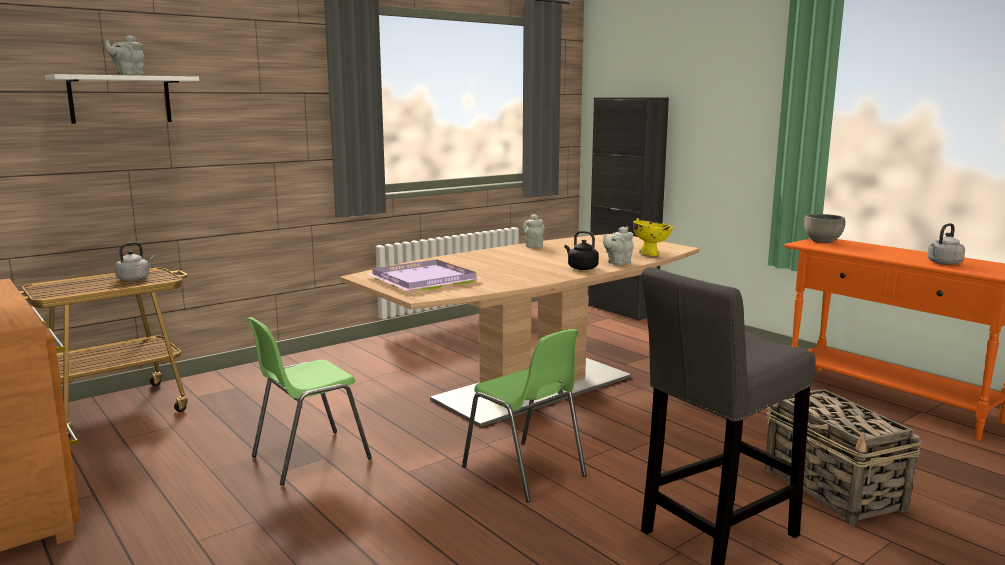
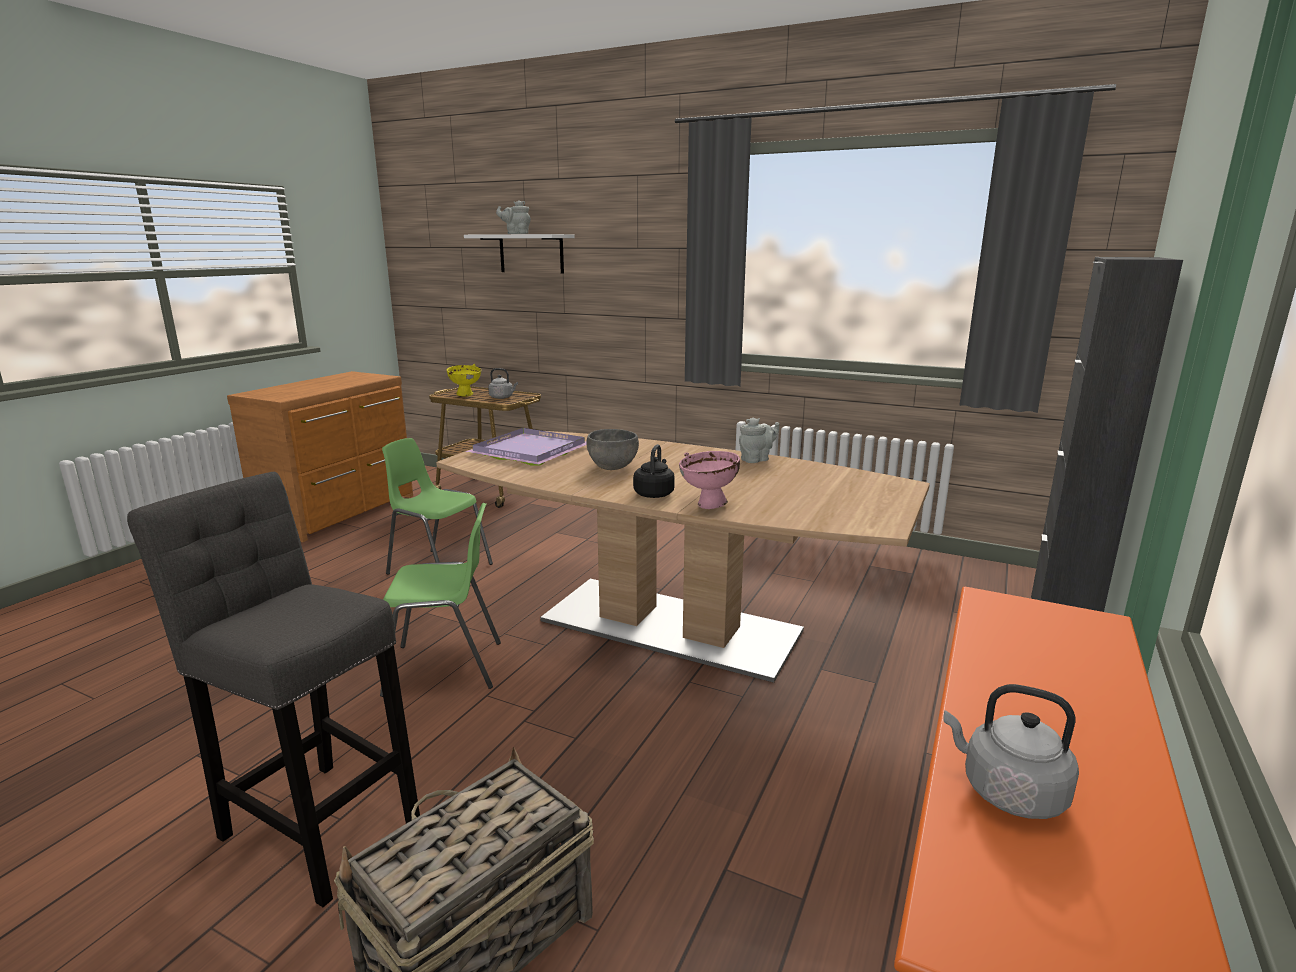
camera: 65 degrees right, 5 degrees up
(524, 472) = (445, 668): green chair -> green chair turned 120 degrees counterclockwise
(617, 263) = (709, 506): grey teapot -> pink bowl
(650, 254) = (795, 516): yellow bowl -> yellow bowl (466, 395)
(822, 242) = (1050, 620): grey bowl -> grey bowl (612, 467)

